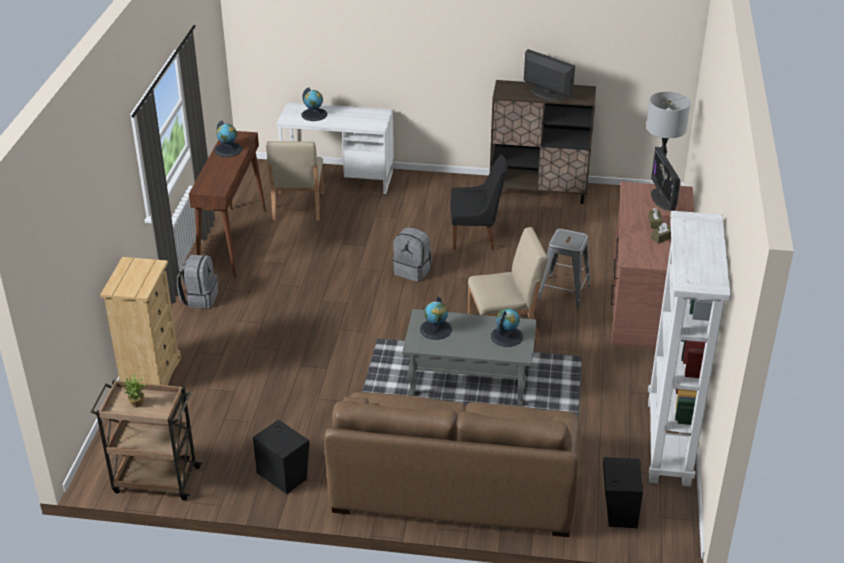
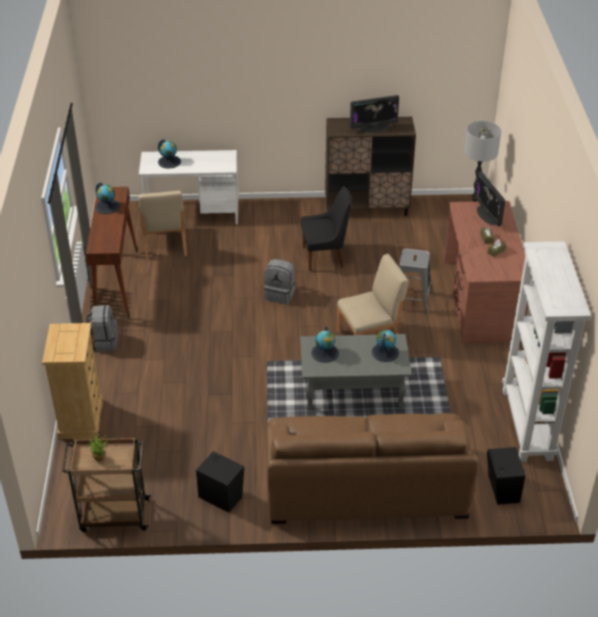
camera: 10 degrees left, 5 degrees up
(547, 94) = (373, 128): monitor -> monitor turned 135 degrees clockwise

